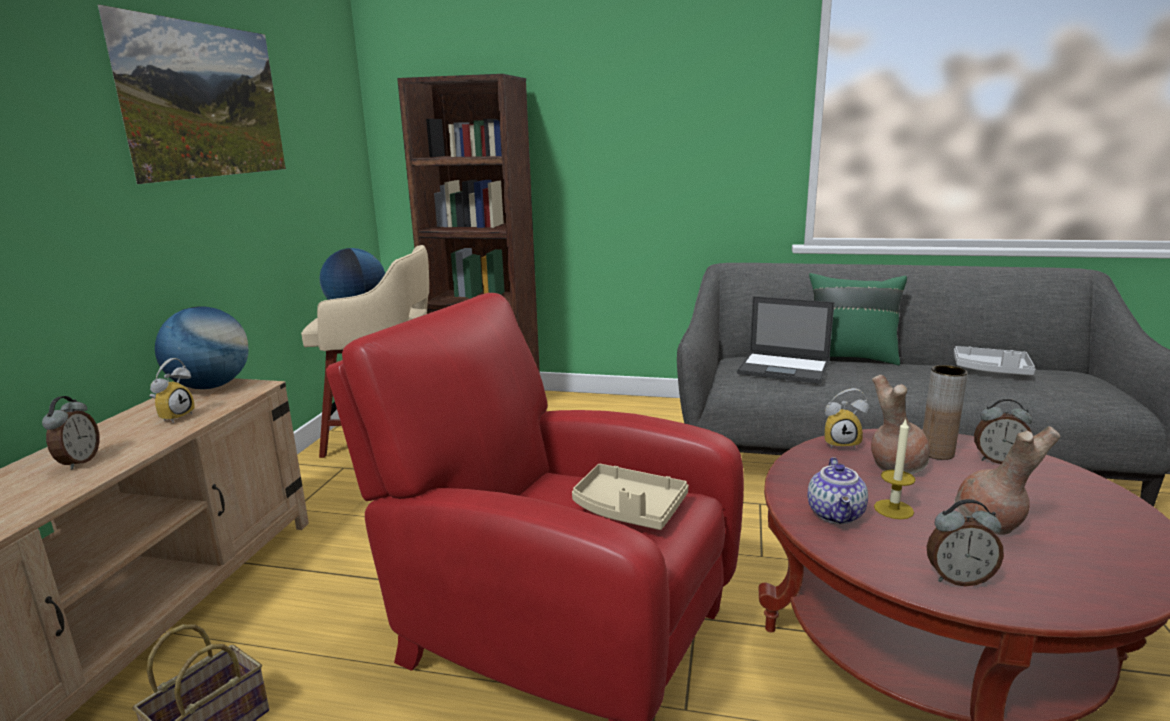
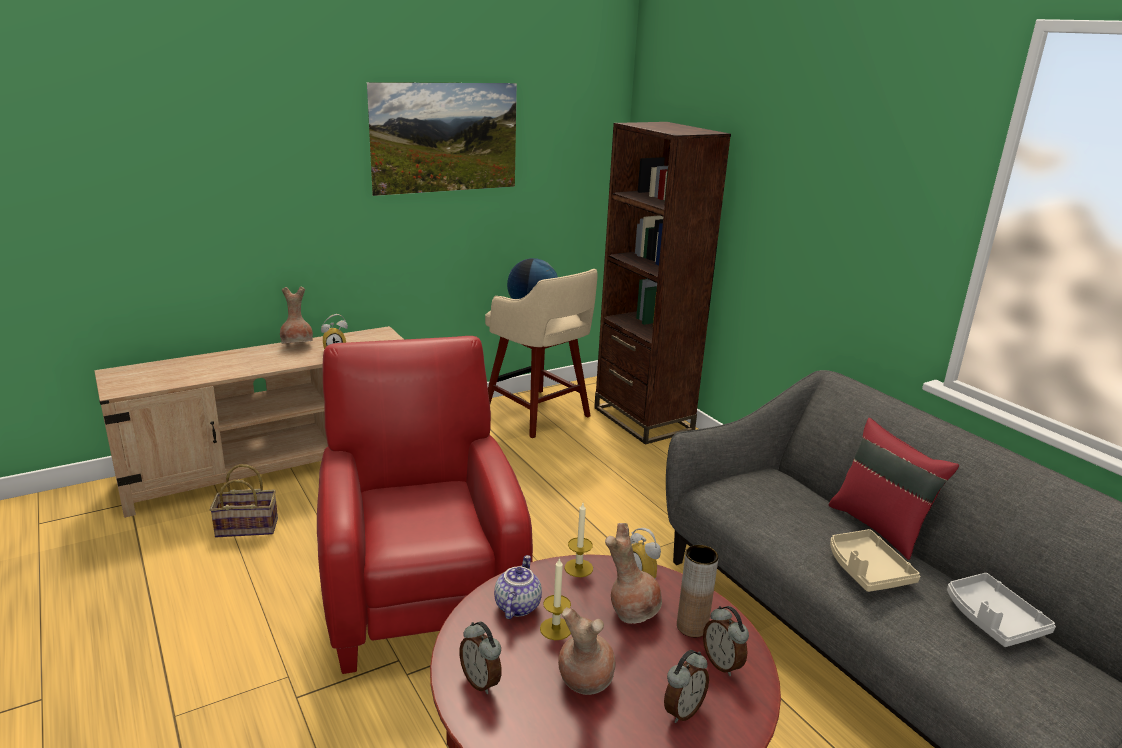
camera: 45 degrees right, 5 degrees up
(78, 462) = (266, 358): alarm clock -> alarm clock (682, 710)
(101, 433) = (298, 345): none -> brown vase
(211, 386) = (380, 336): globe -> none
(628, 509) = (430, 524): beige tray -> beige tray (866, 570)
(785, 368) = (782, 502): laptop -> none
(801, 465) = (578, 568): none -> candle
(837, 515) = (516, 606): teapot -> teapot turned 135 degrees clockwise
(850, 357) = (880, 527): green pillow -> red pillow

